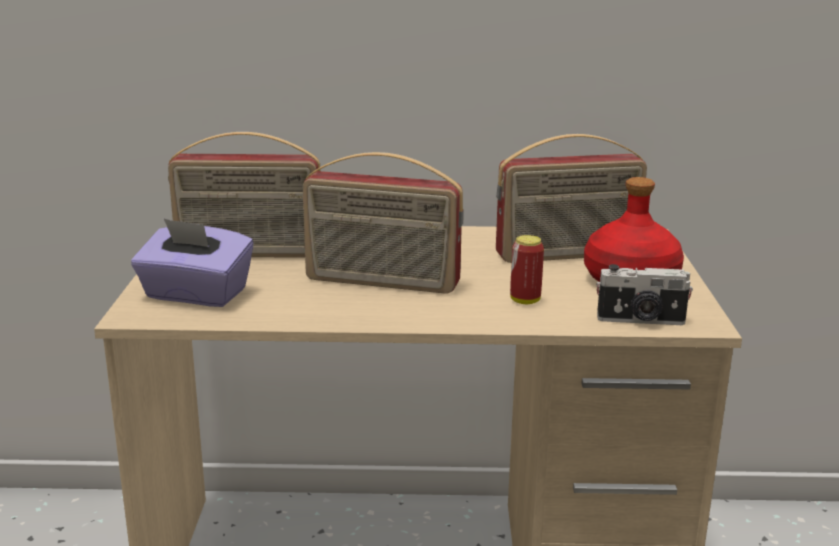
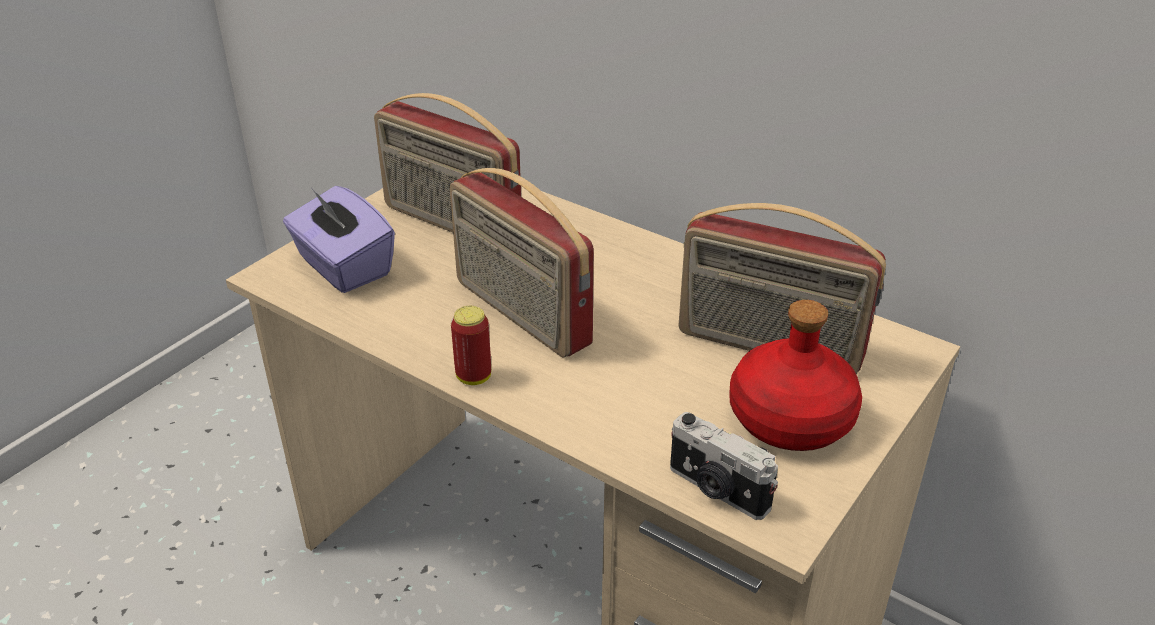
camera: 35 degrees right, 15 degrees up
(525, 301) = (629, 402): can -> can (473, 377)

